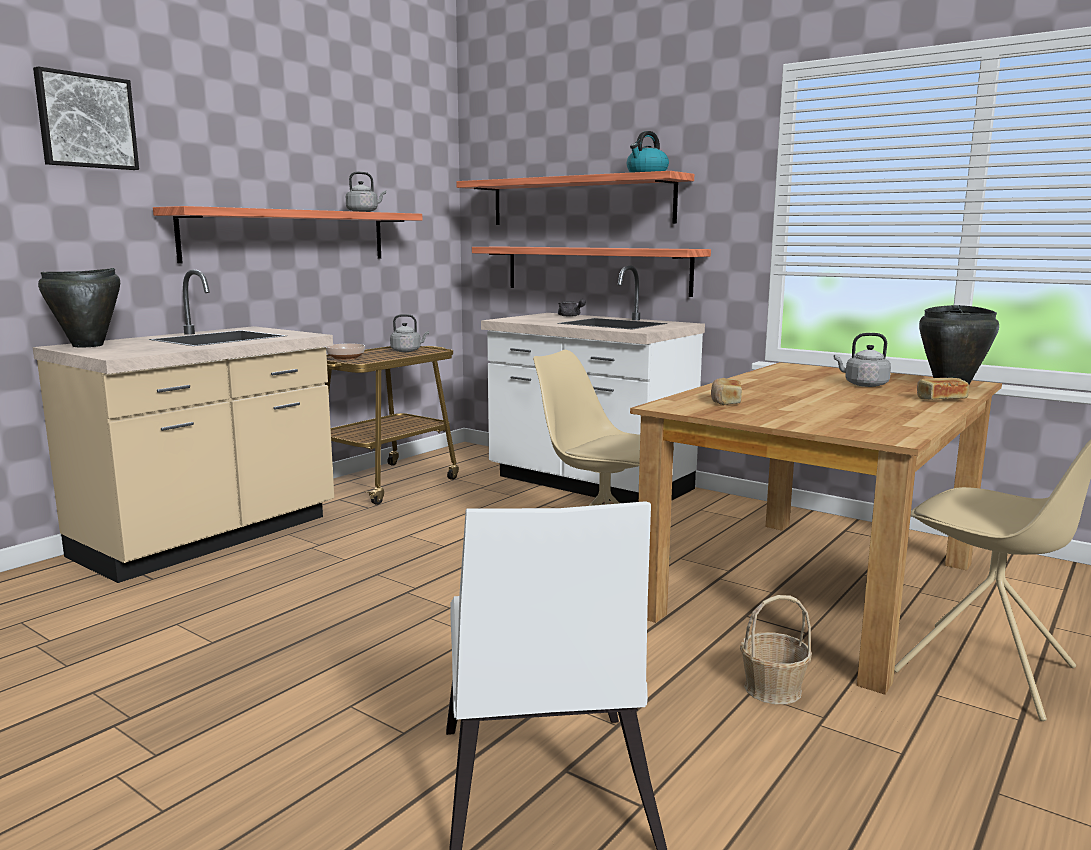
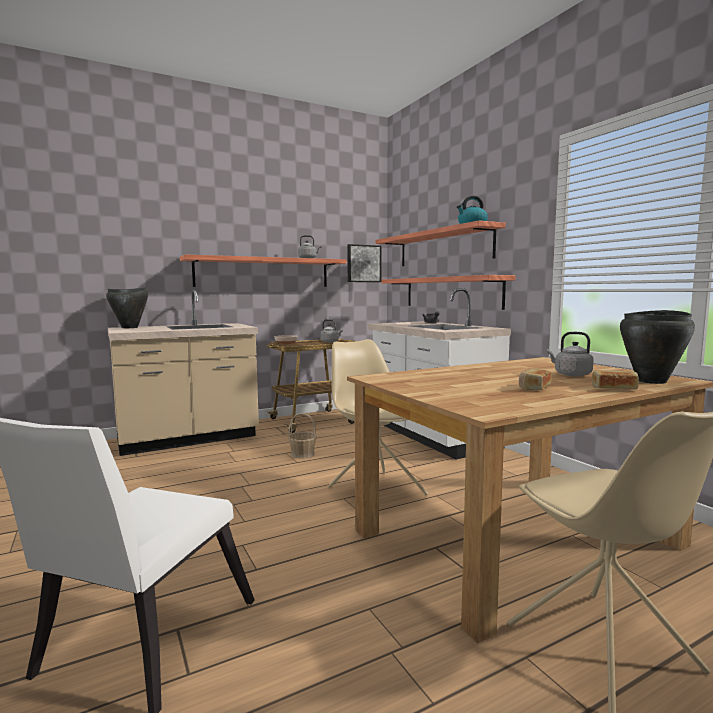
camera: 25 degrees right, 5 degrees down
(86, 121) = (144, 212): picture -> picture (363, 263)
(725, 401) = (423, 377): bread -> bread (533, 388)
(772, 689) = (388, 611): basket -> basket (302, 454)

